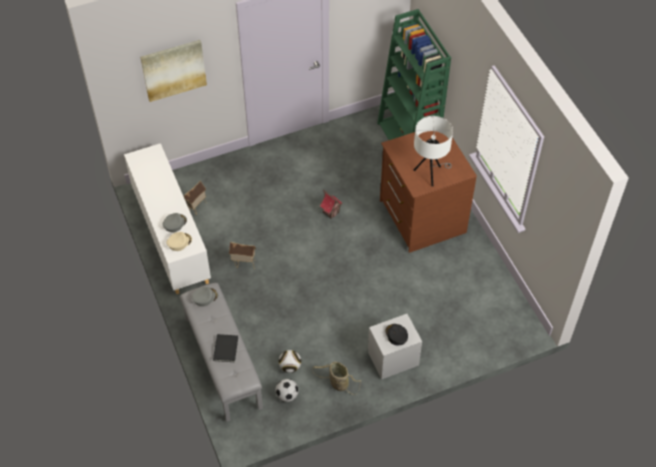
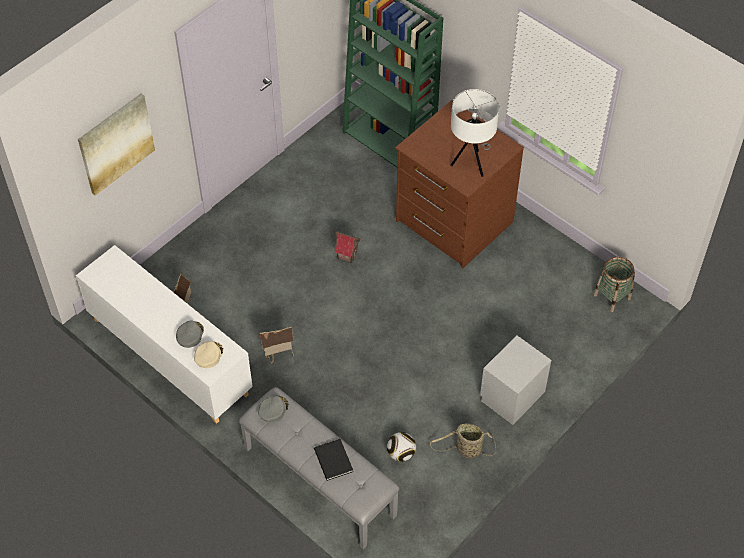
camera: 25 degrees left, 0 degrees up
(287, 395) = (416, 488): football -> none
(396, 335) = (519, 364): black cap -> none
(510, 316) = (612, 297): none -> basket

